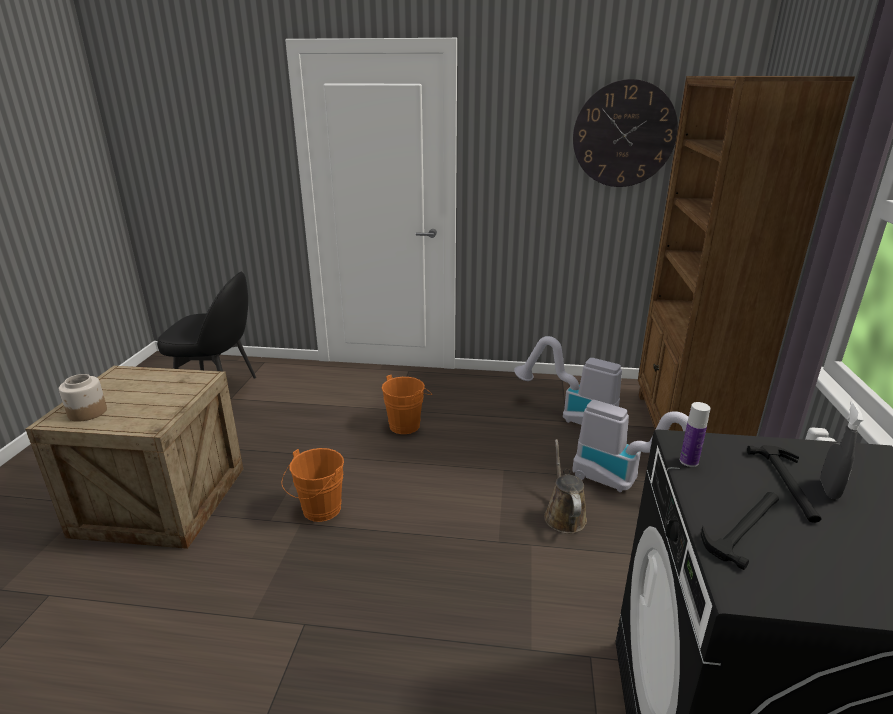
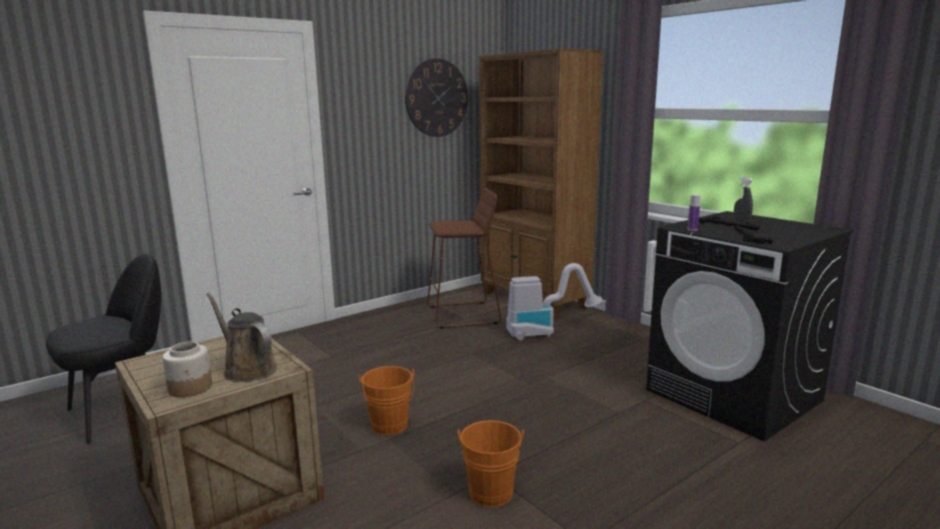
camera: 45 degrees left, 10 degrees down
(407, 424) = (361, 359): orange bucket -> orange bucket (491, 489)
(563, 515) = (540, 357): brown watering can -> brown watering can (247, 369)
(571, 416) = (463, 315): vacuum cleaner -> brown stool

